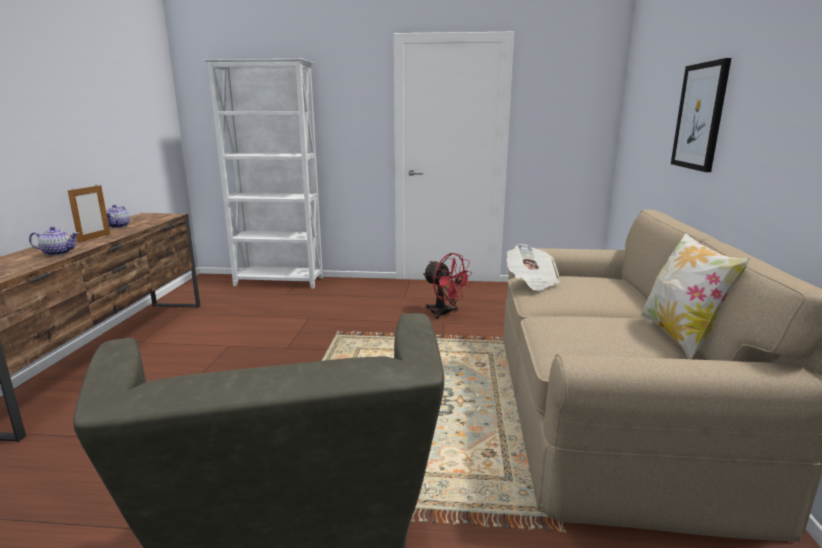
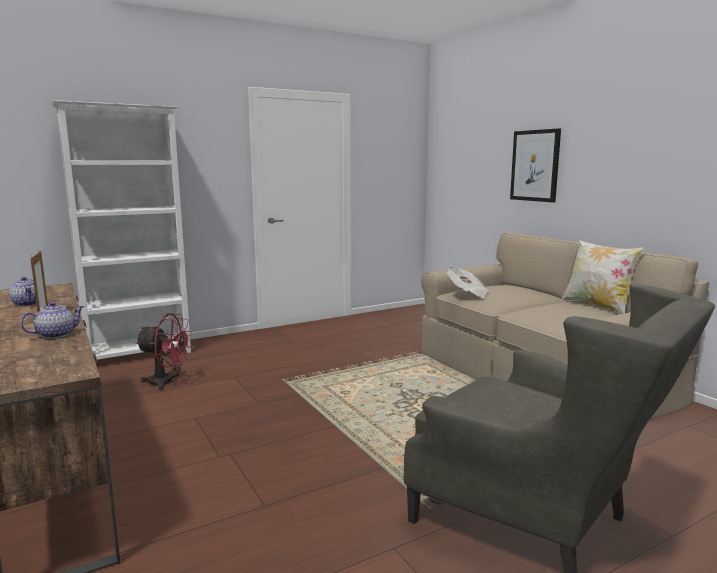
camera: 35 degrees left, 5 degrees down
(444, 313) = (348, 346): red fan -> red fan (167, 382)

